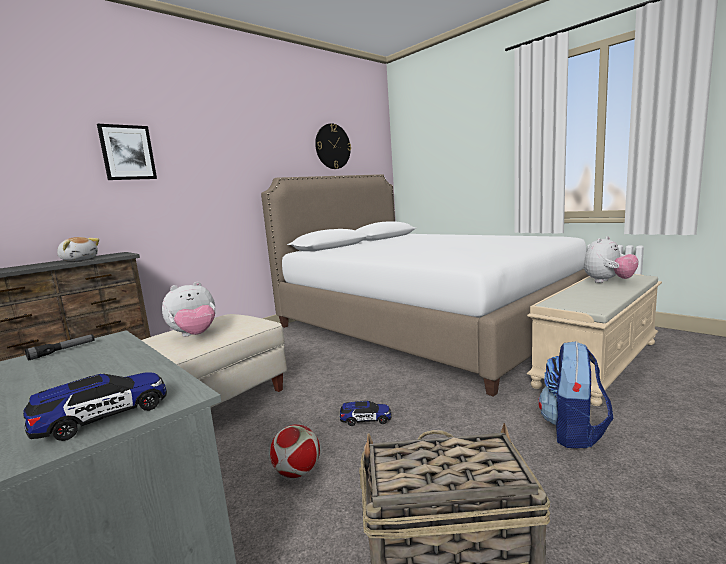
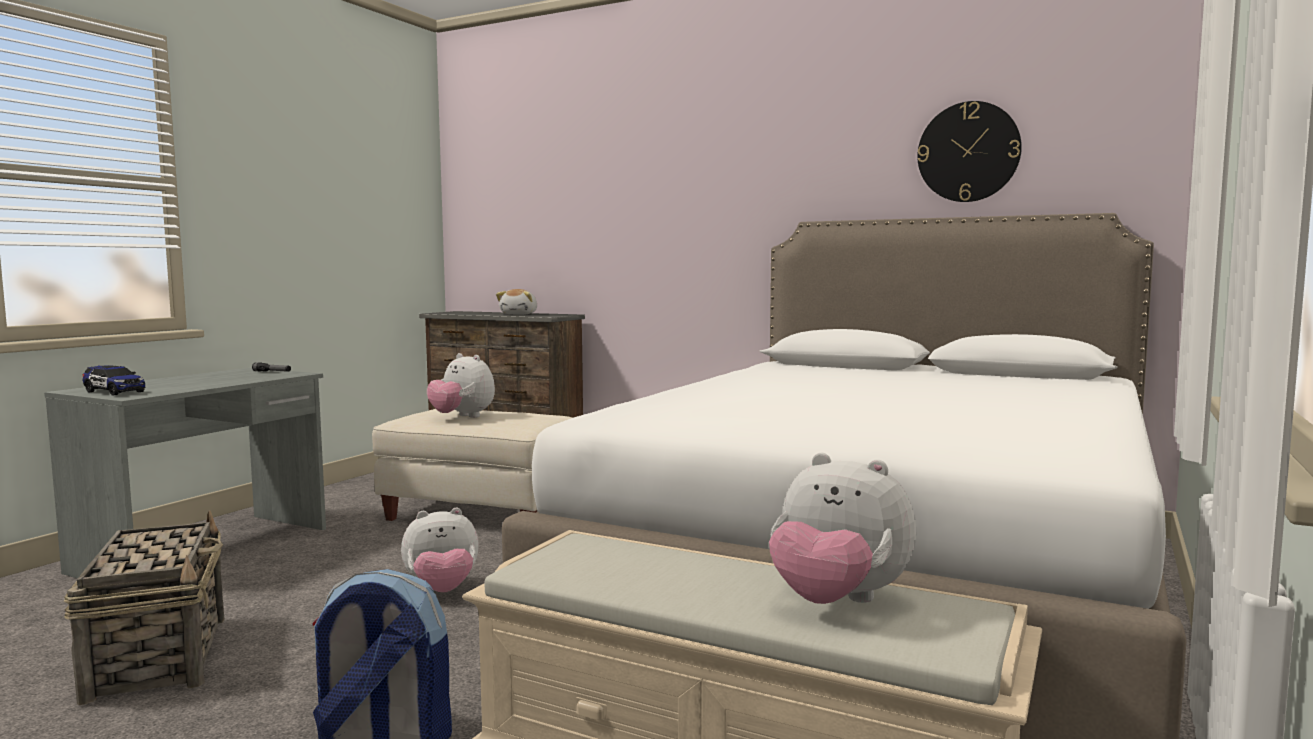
camera: 70 degrees right, 5 degrees down
(127, 152) = (606, 190): picture -> none
(297, 472) = (330, 575): football -> none
(366, 420) = (442, 590): toy car -> plush toy

